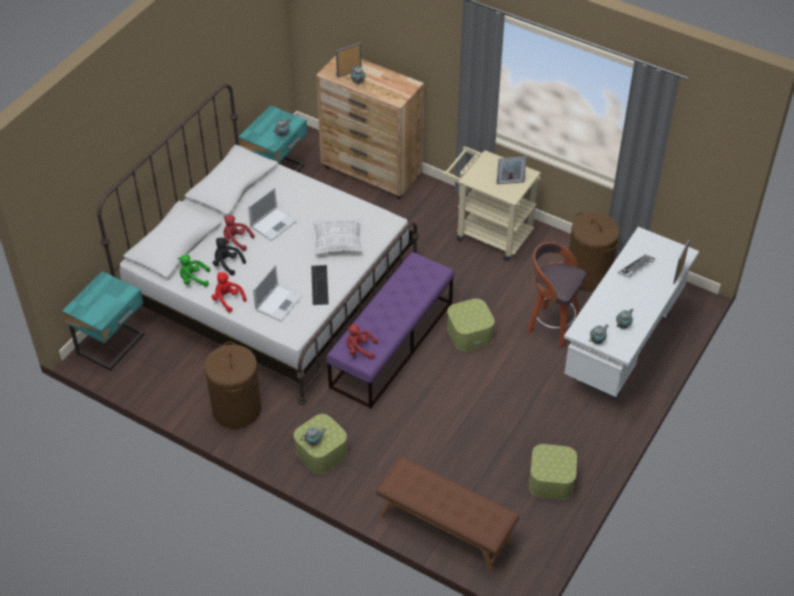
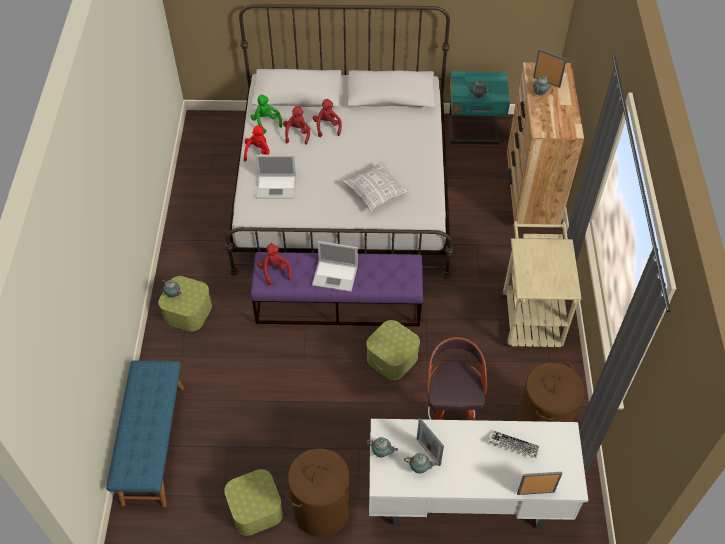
camera: 60 degrees right, 5 degrees up
(113, 345) = (218, 129): turquoise nightstand -> none
(227, 264) = (297, 134): black plush toy -> red plush toy
(237, 409) = (200, 234): brown laundry basket -> brown laundry basket (321, 510)
(274, 223) = (365, 140): laptop -> laptop (336, 276)
(318, 284) = (316, 202): keyboard -> none
(445, 528) = (153, 443): brown bench -> blue bench
(510, 182) = (543, 279): picture frame -> picture frame (428, 452)

